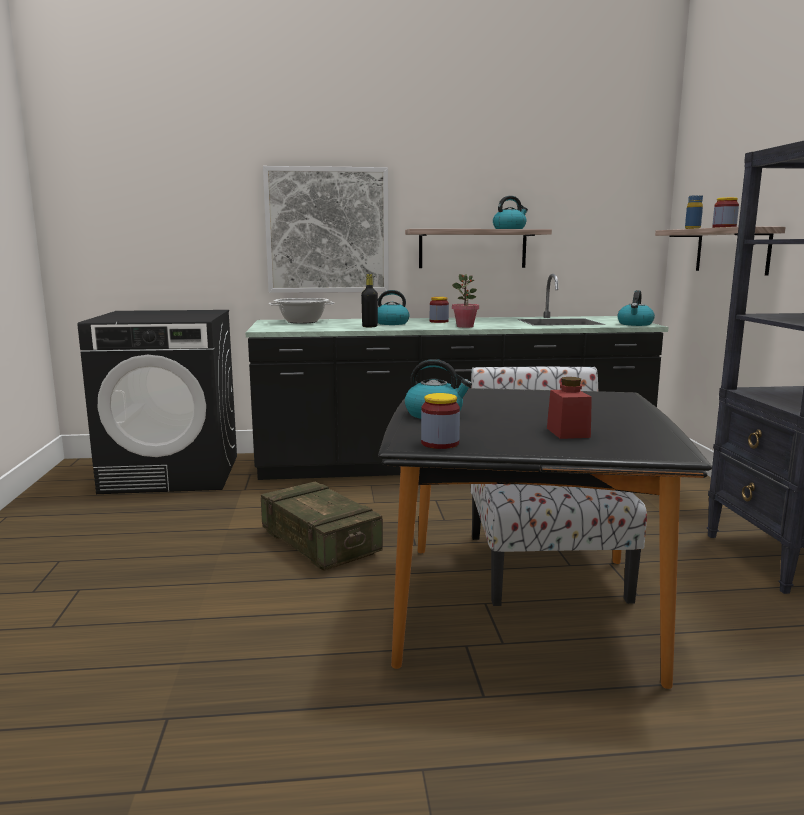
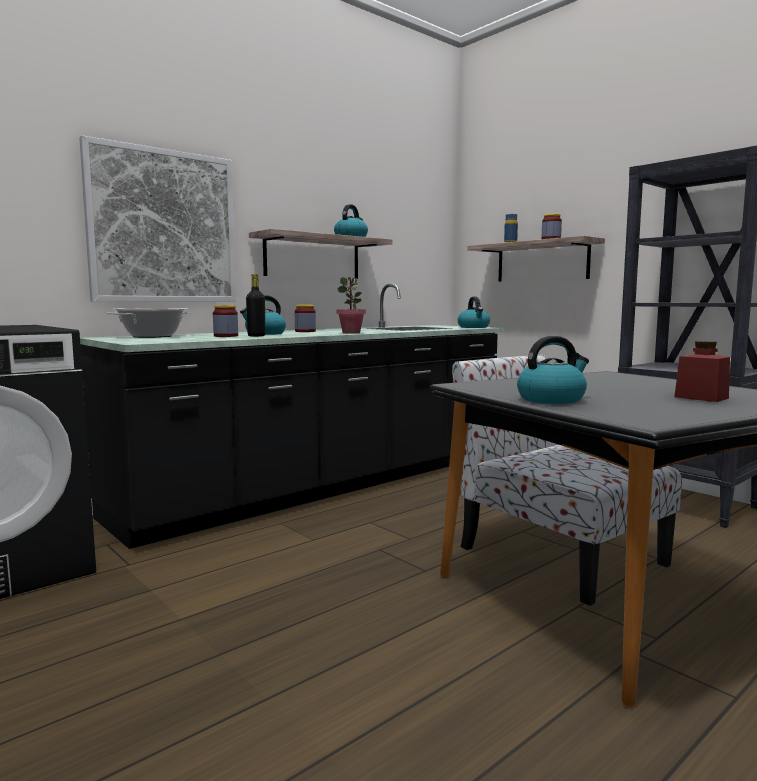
camera: 35 degrees left, 5 degrees down
(320, 543) = (327, 600): crate -> none
(440, 443) = (665, 418): jar -> jar (226, 336)

